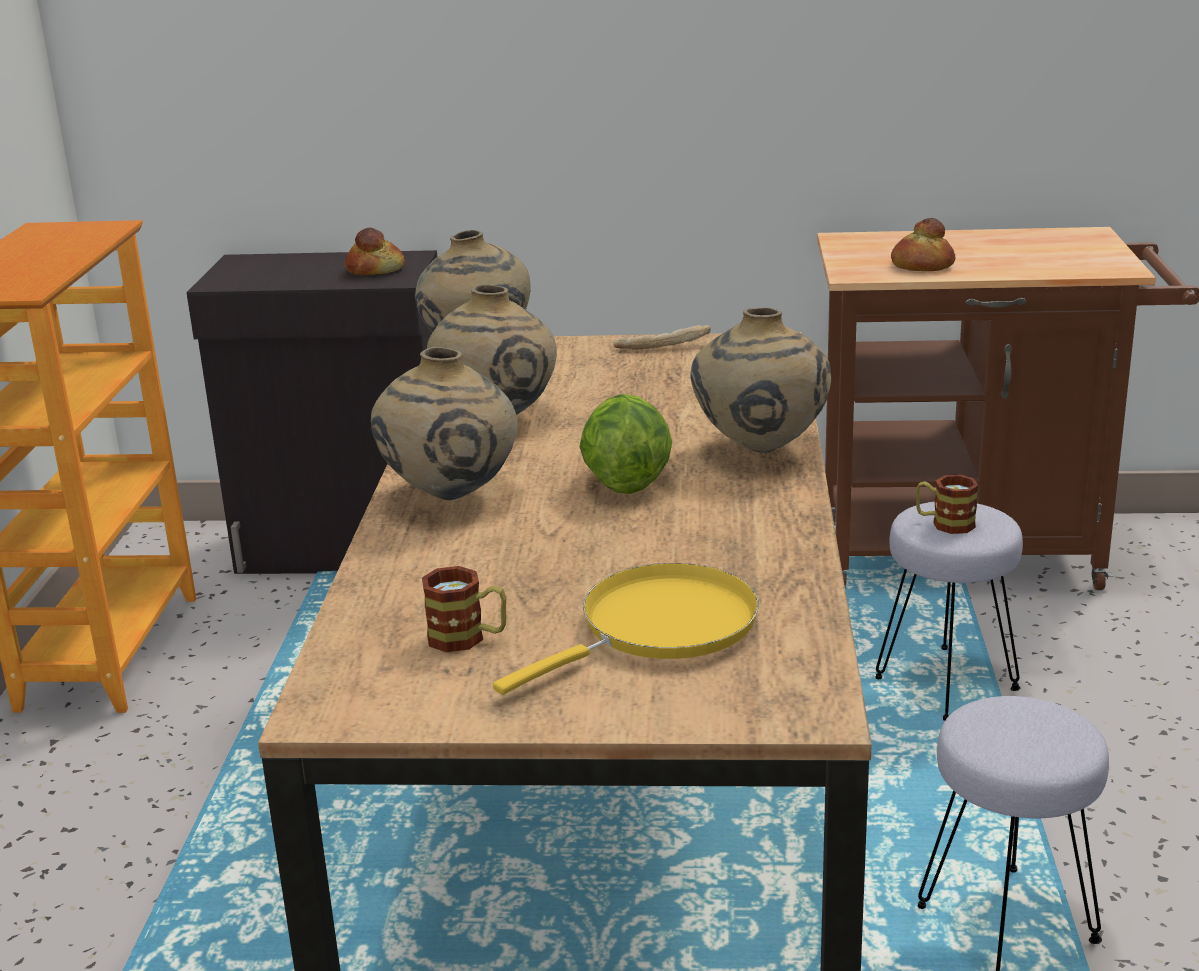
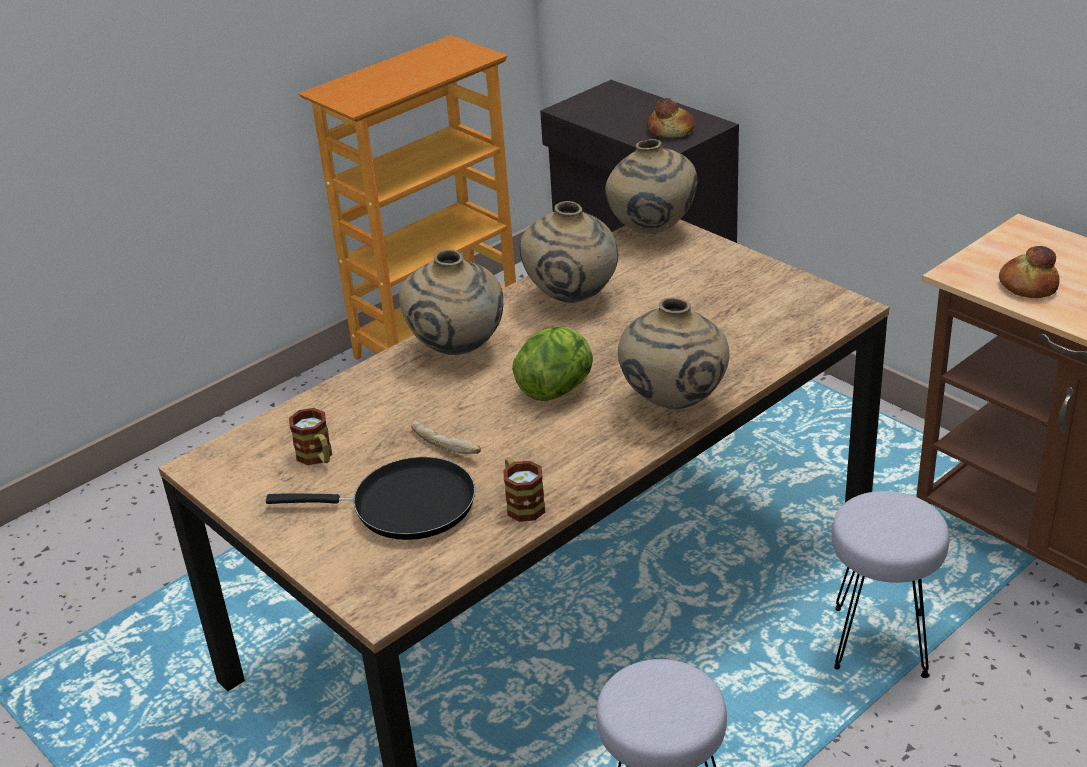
camera: 45 degrees right, 10 degrees up
(659, 628) = (405, 506): yellow frying pan -> black frying pan
(661, 346) = (770, 278): bread -> bread (446, 445)
(944, 523) = (880, 518): mug -> mug (522, 503)

